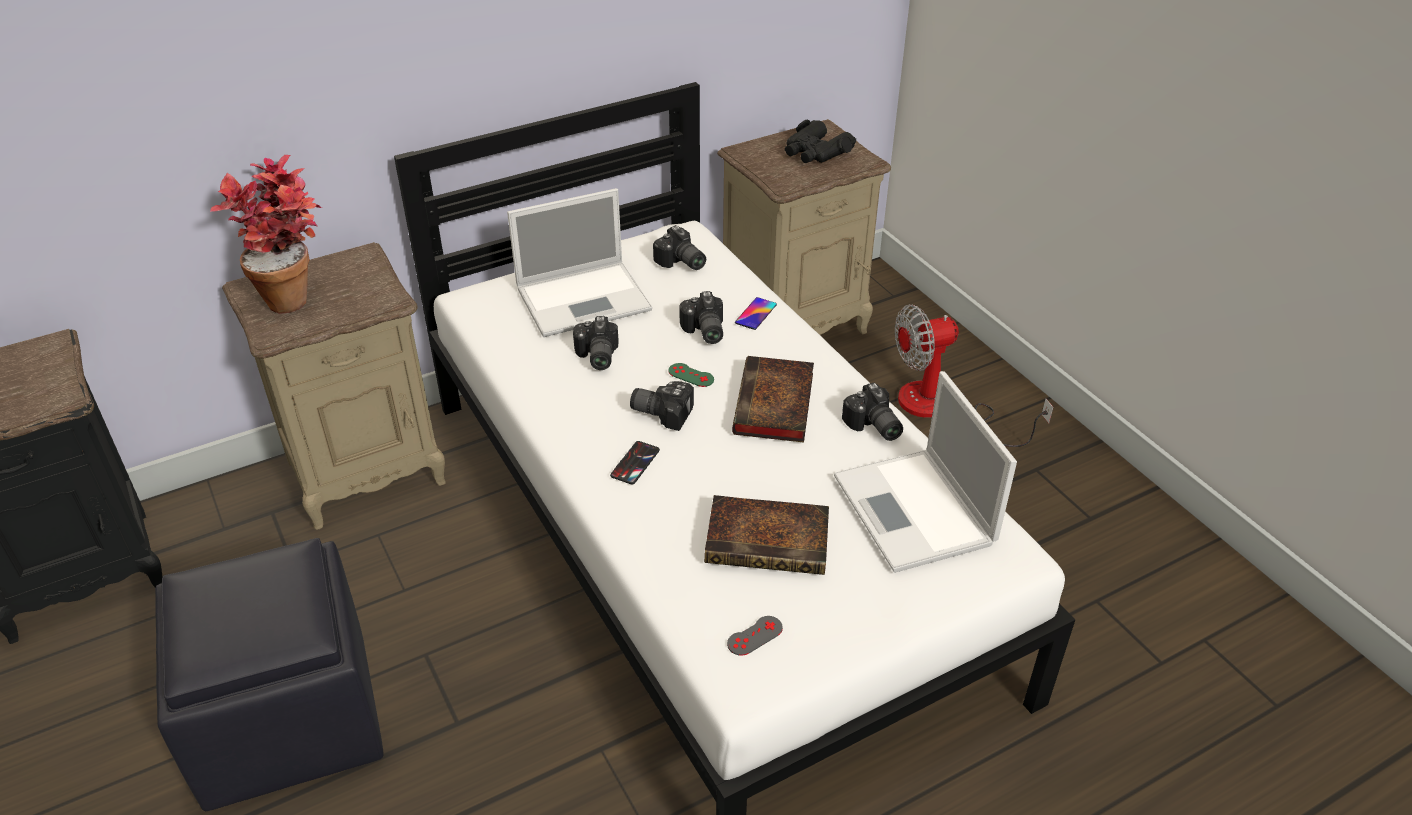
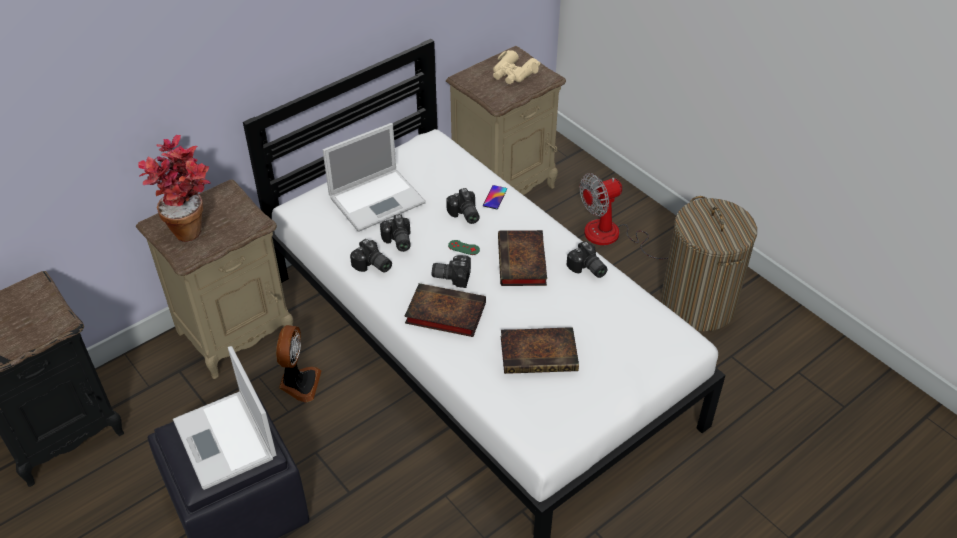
camera: 10 degrees left, 5 degrees up
(432, 552) = (299, 383): none -> fan
(635, 463) = (443, 313): phone -> book
(680, 263) = (436, 165): camera -> camera (372, 266)
(755, 636) = (545, 415): grey game controller -> none
(815, 152) = (513, 74): black binoculars -> beige binoculars
(915, 512) = (624, 323): laptop -> laptop (226, 440)
(1054, 517) = (698, 304): none -> laundry basket

